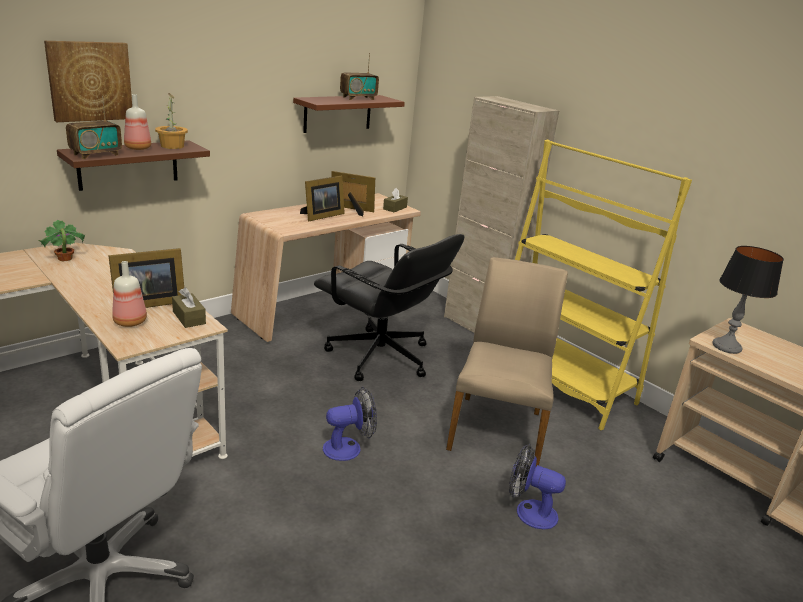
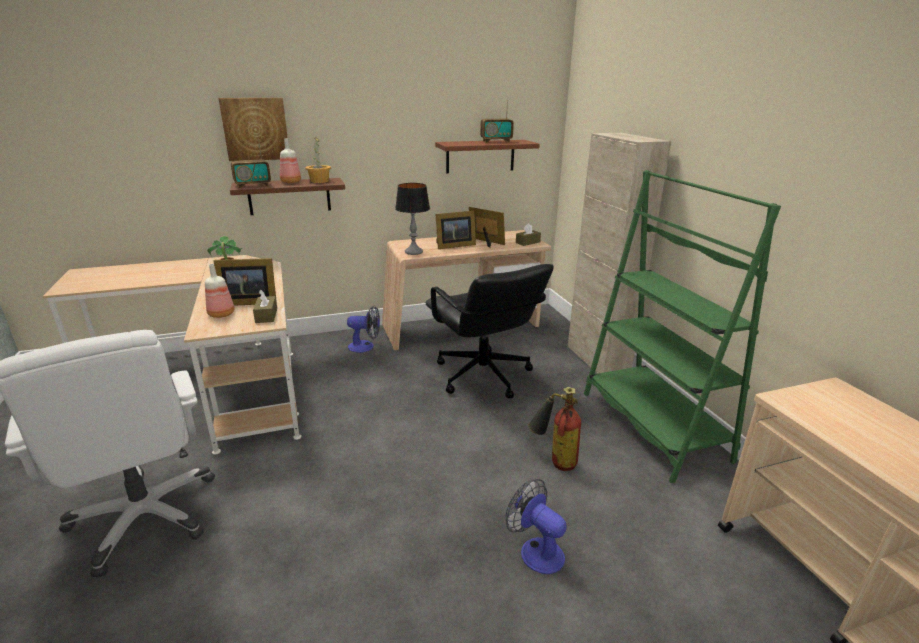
camera: 25 degrees right, 0 degrees up
(348, 448) = (402, 450): fan -> fan (365, 347)
(497, 429) = (554, 460): beige chair -> fire extinguisher
(560, 383) = (652, 426): yellow bookcase -> green bookcase
(726, 346) = (802, 409): table lamp -> table lamp (413, 252)

